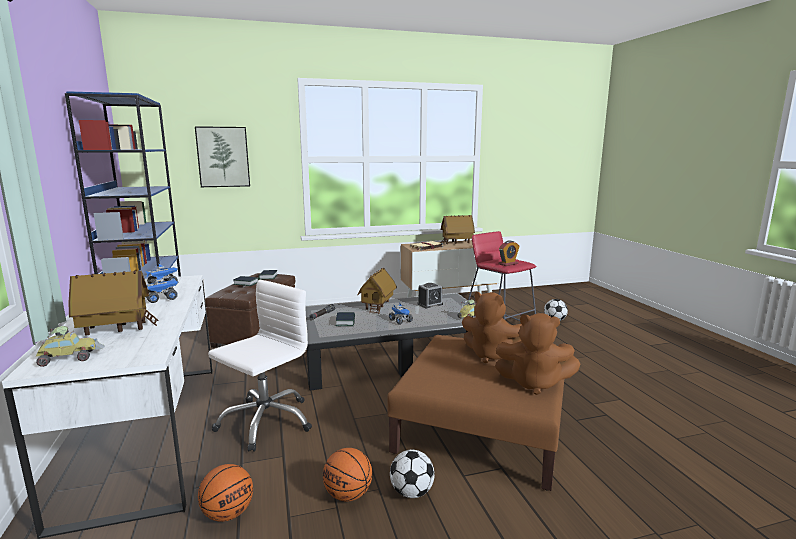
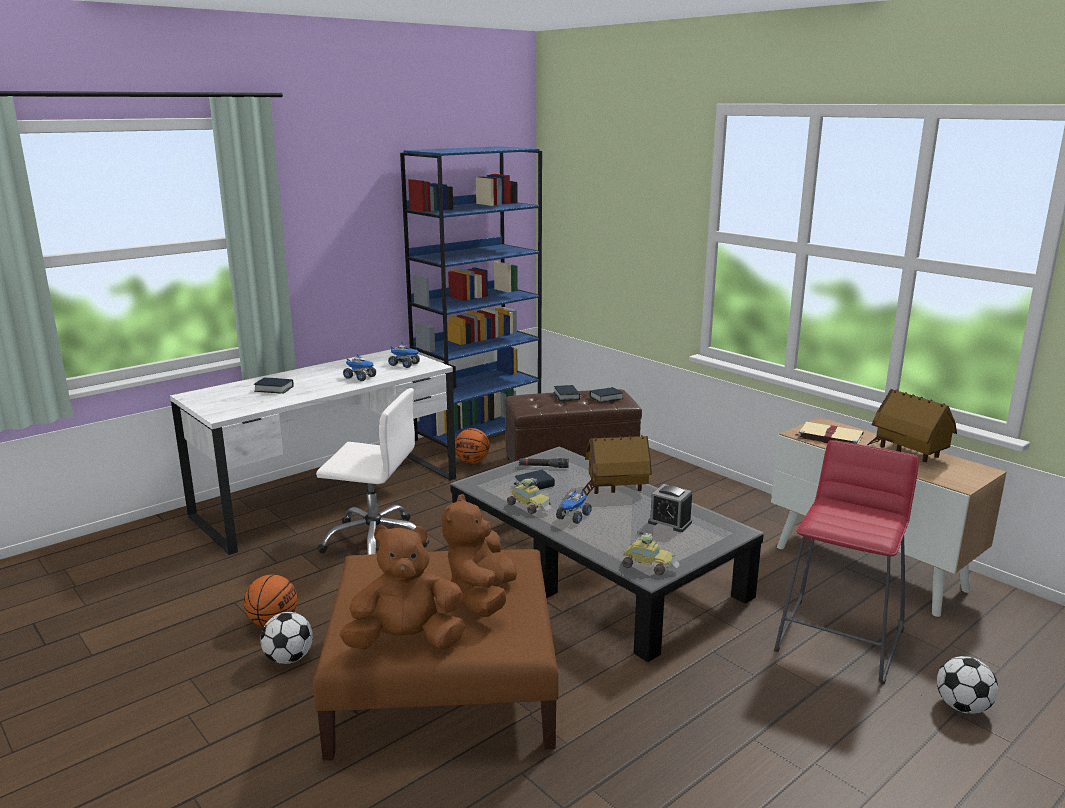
camera: 65 degrees right, 5 degrees up
(69, 357) = (213, 396): toy car -> toy car (530, 506)
(116, 329) = (274, 389): toy house -> book
(223, 157) = (622, 218): picture -> none
(228, 513) = (231, 573): basketball -> basketball (472, 462)
(508, 264) = (838, 521): alarm clock -> none
(534, 383) = (406, 641): brown plush toy -> brown plush toy turned 90 degrees clockwise

